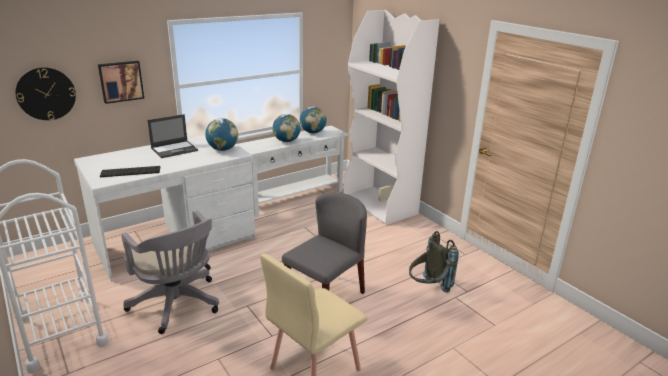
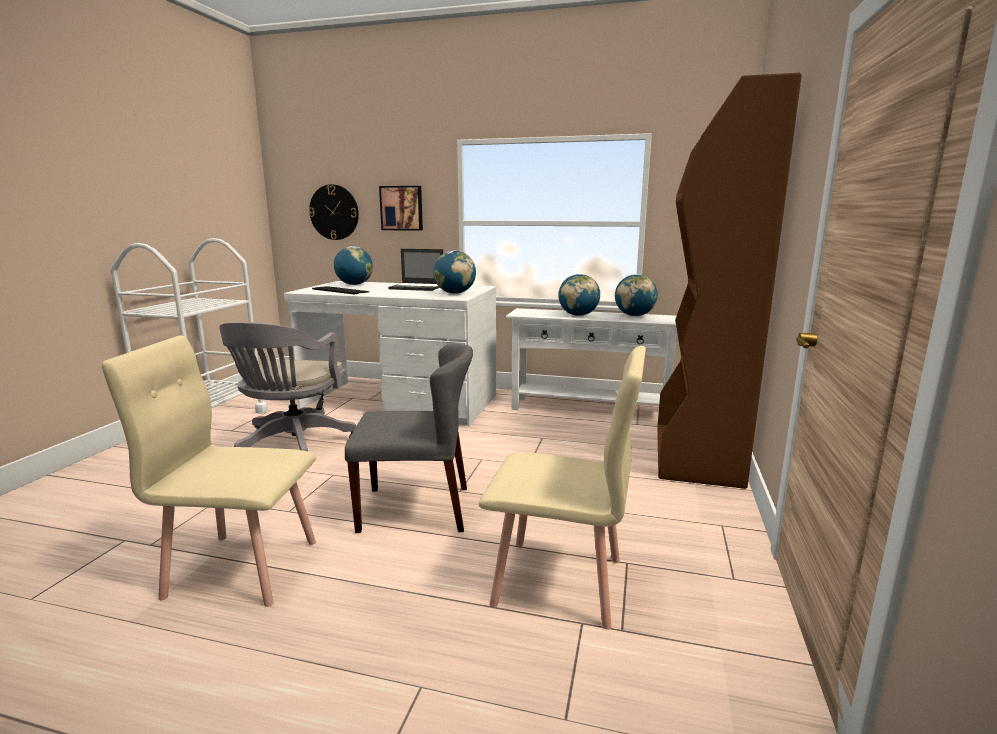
camera: 50 degrees right, 10 degrees down
(112, 160) = (354, 284): none -> globe
(380, 205) = (697, 456): white bookcase -> brown bookcase
(428, 288) = (559, 582): grey backpack -> beige chair

